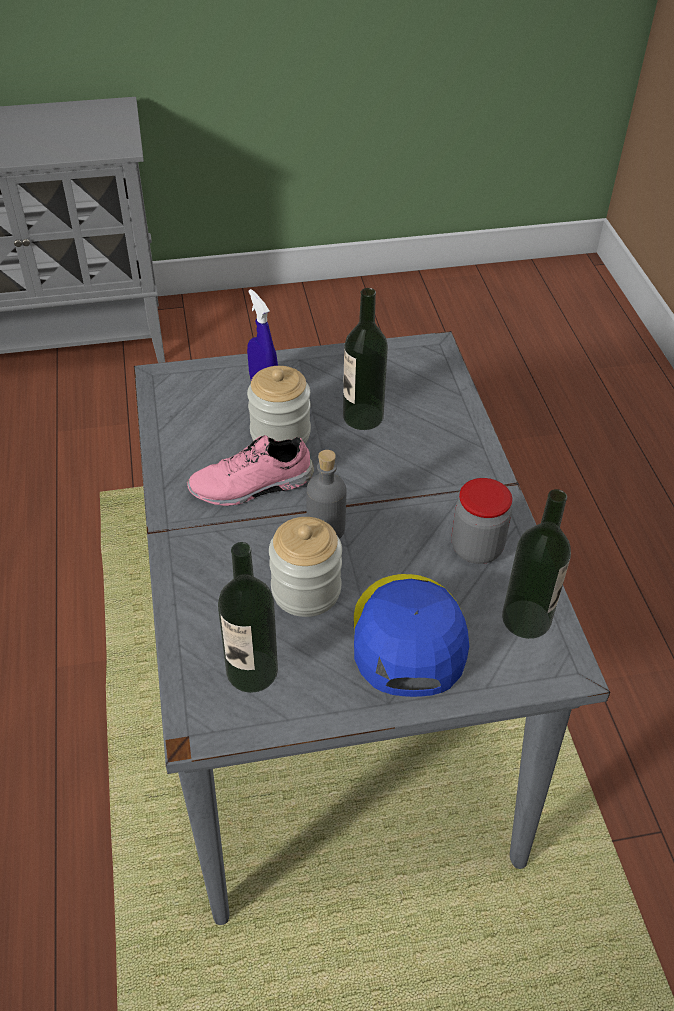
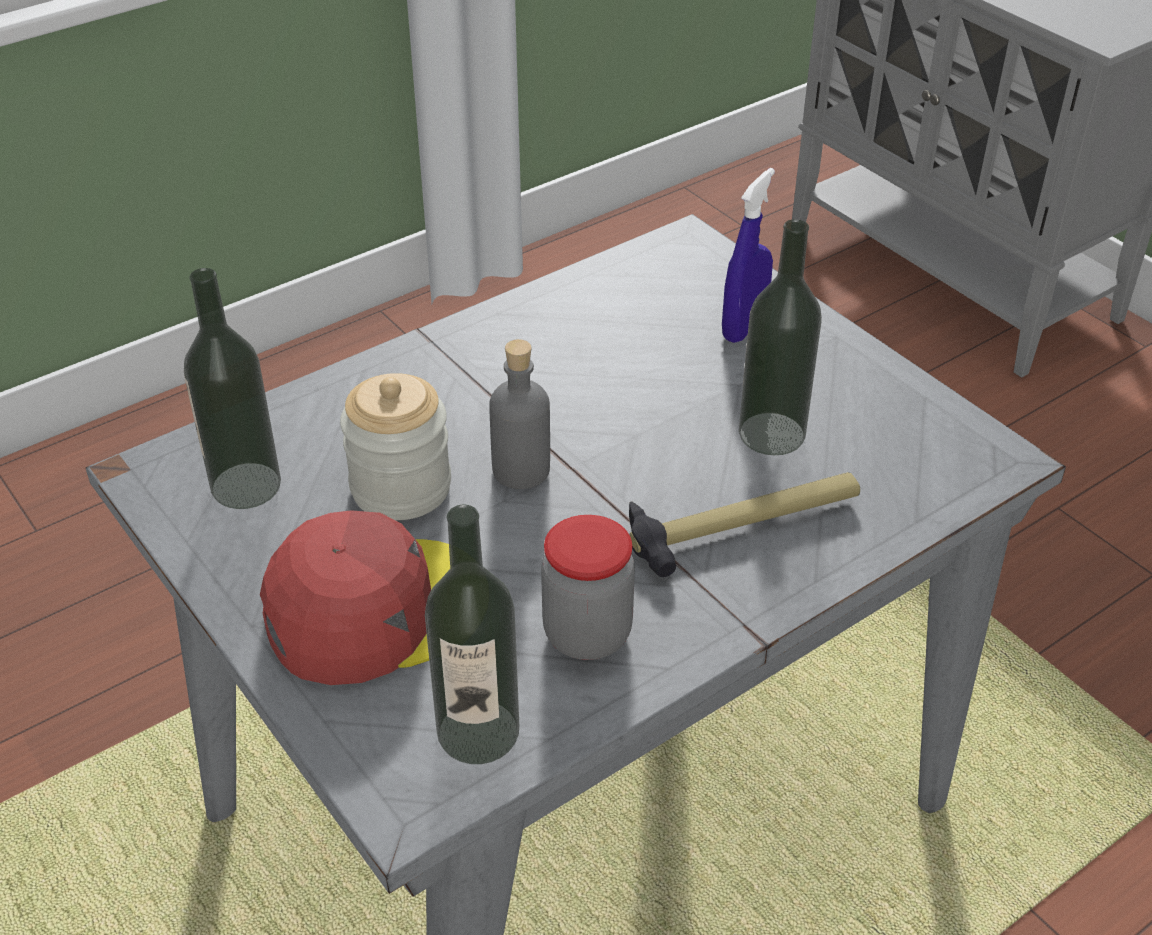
camera: 65 degrees right, 5 degrees down
(252, 487) = (551, 380): pink shoe -> none
(280, 434) = (669, 370): jar -> none
(408, 636) = (374, 610): blue cap -> red cap
(427, 455) = (744, 524): none -> hammer

